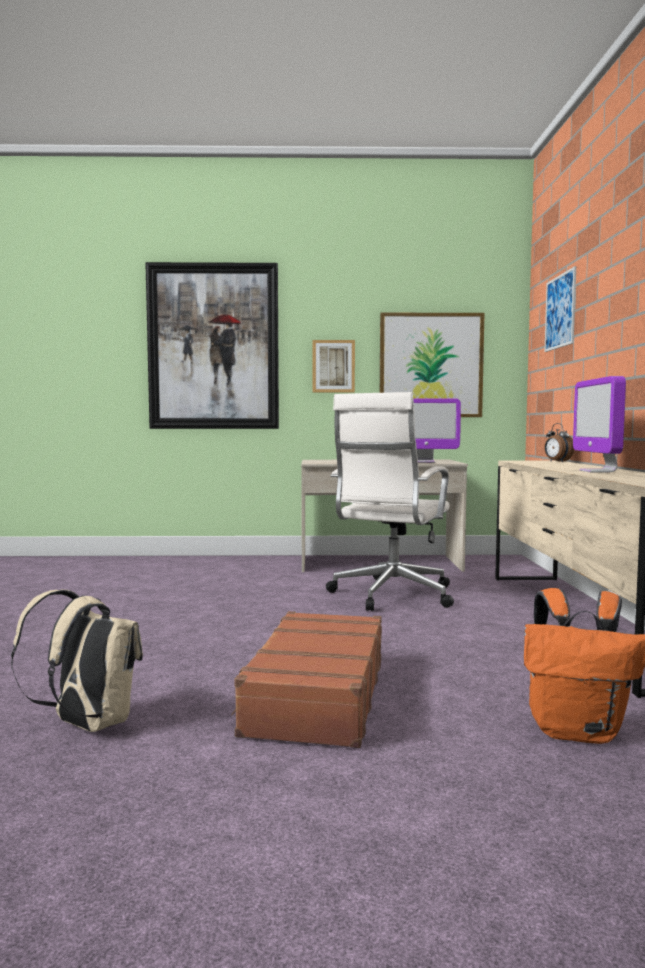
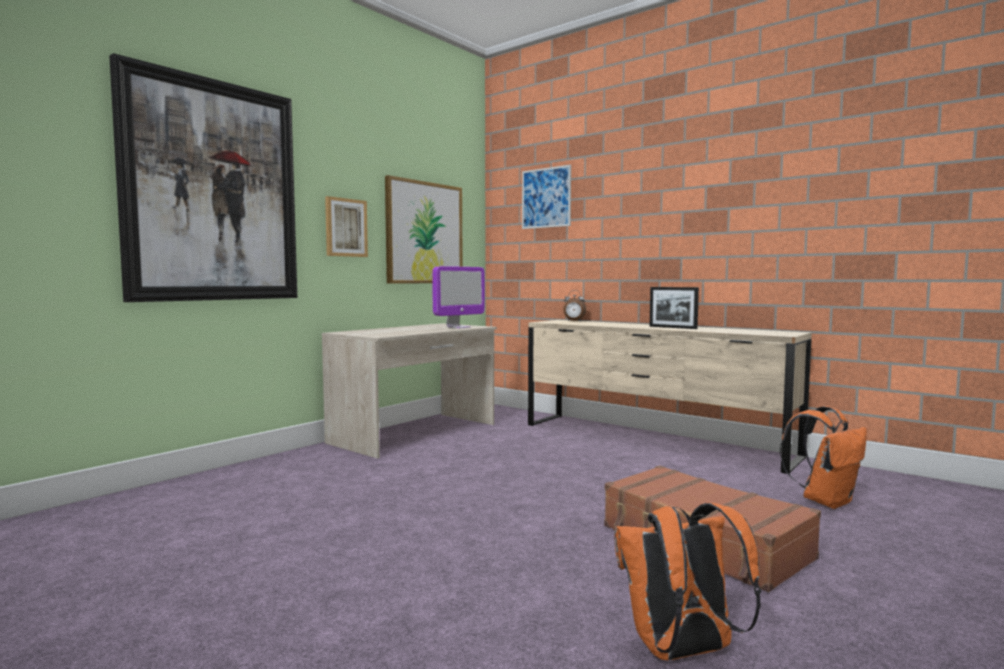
camera: 50 degrees left, 0 degrees up
(87, 724) = (681, 652): beige backpack -> orange backpack
(391, 595) = (509, 457): white office chair -> none
(597, 471) = (672, 327): monitor -> picture frame

